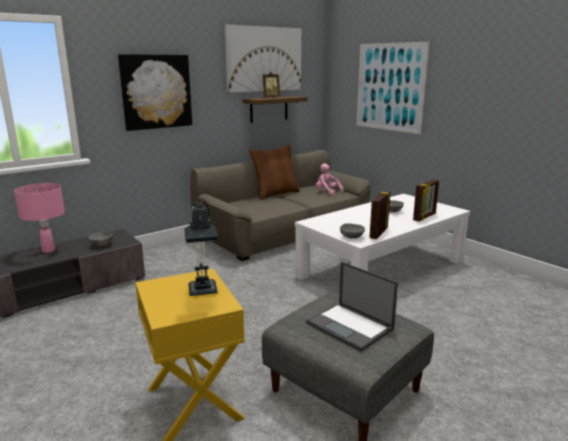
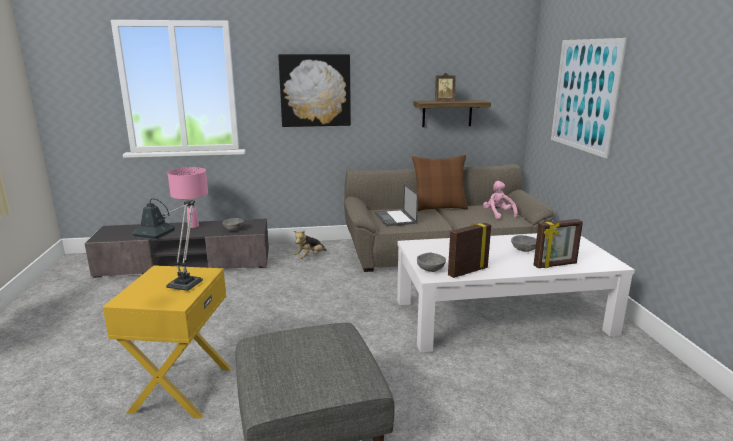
camera: 30 degrees right, 0 degrees up
(176, 259) = (310, 257): none -> plush toy
(264, 59) = (444, 58): picture -> none
(350, 326) = (307, 361): laptop -> laptop (396, 218)

